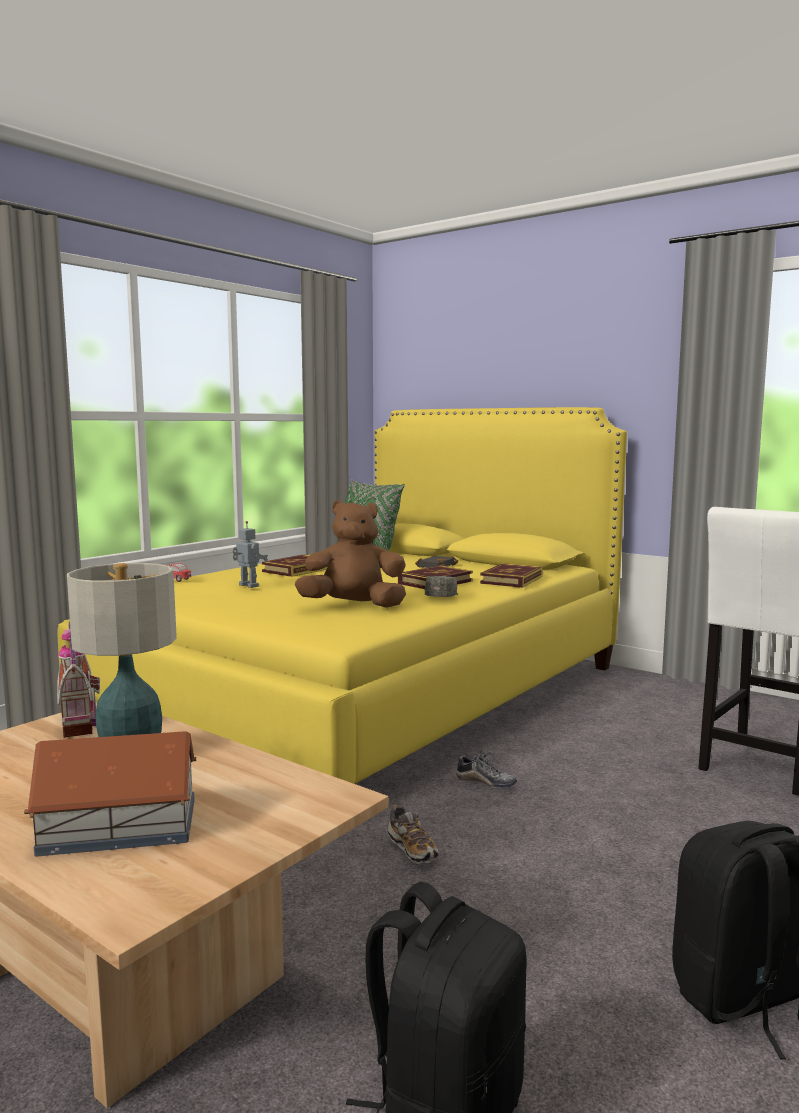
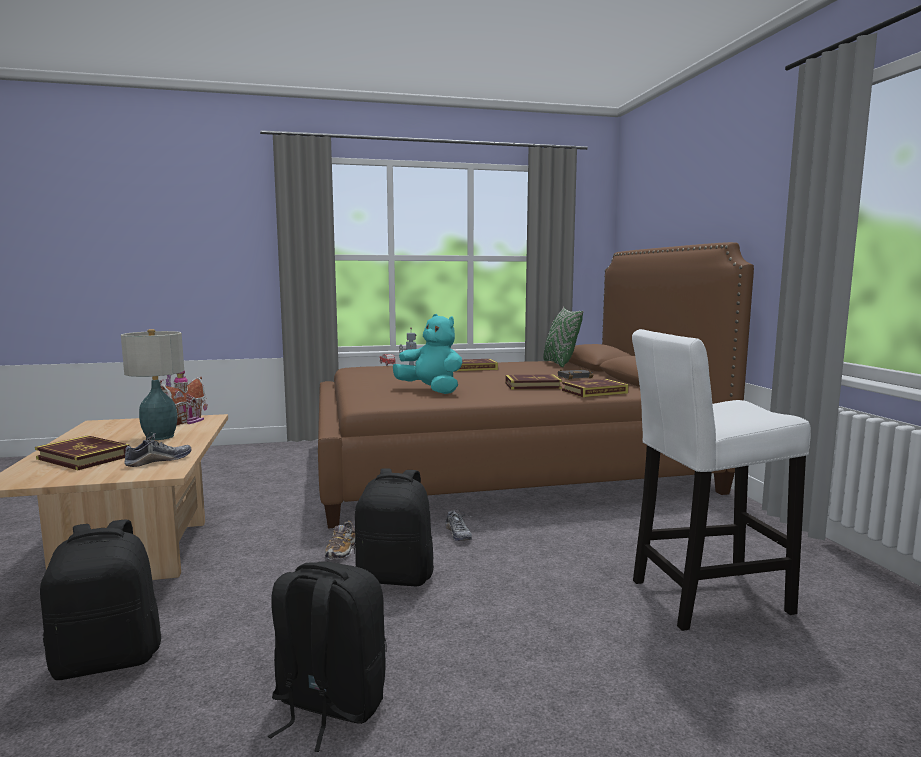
camera: 40 degrees right, 0 degrees up
(121, 826) = (83, 457): toy house -> book
(269, 788) = (158, 461): none -> shoe
(354, 606) = (431, 390): brown plush toy -> turquoise plush toy
(368, 691) = (503, 465): yellow bed -> brown bed
(442, 597) = (503, 394): grey cap -> none
(526, 850) = (396, 577): none -> black backpack

